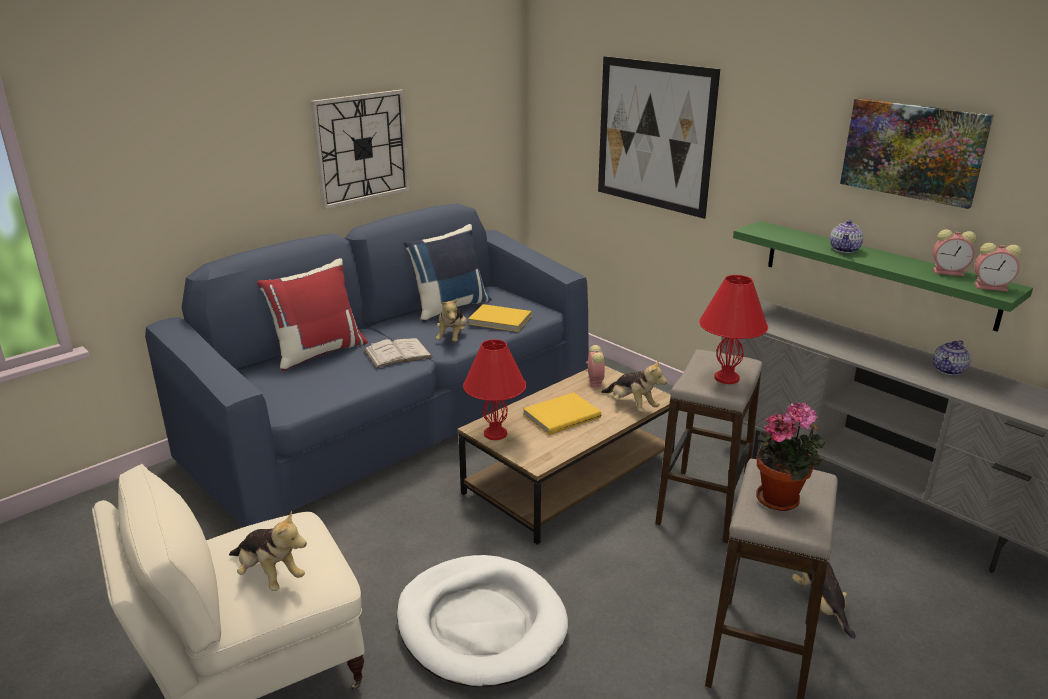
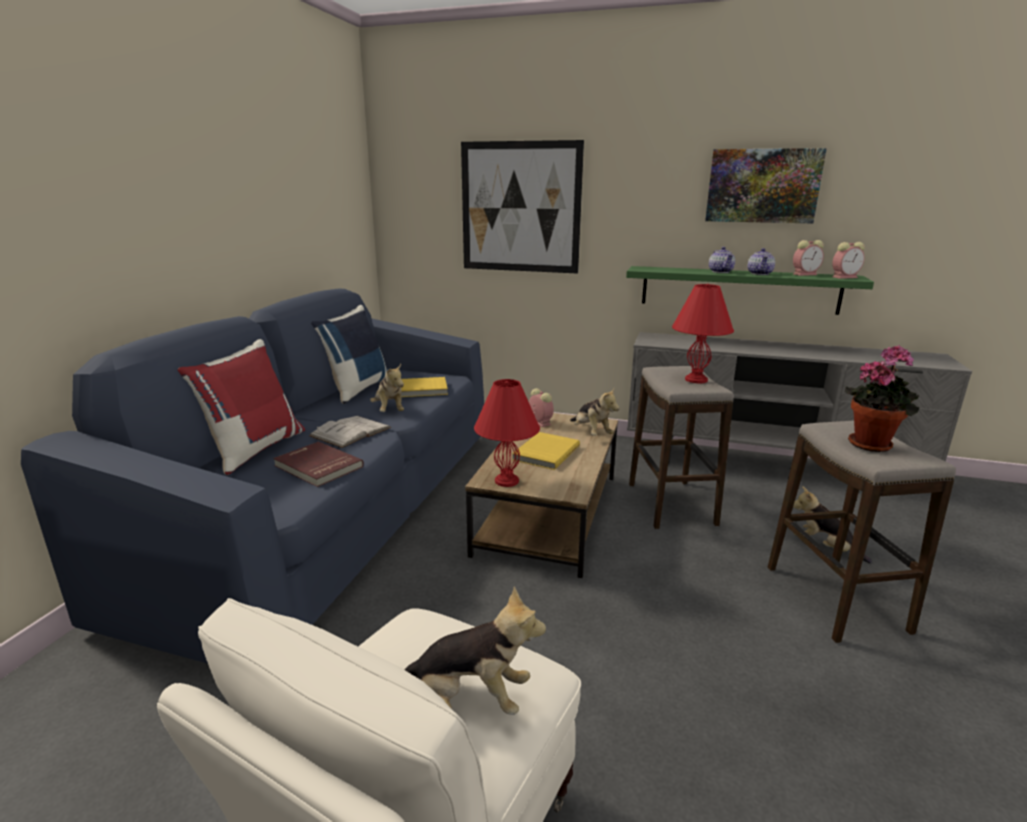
camera: 30 degrees left, 5 degrees down
(344, 381) = (317, 467): none -> red book
(361, 148) = (249, 223): wall clock -> none
(481, 624) = (611, 671): white dog bed -> none
(631, 406) = (591, 433): plush toy -> plush toy turned 45 degrees clockwise
(949, 370) = (817, 349): teapot -> teapot (760, 273)

